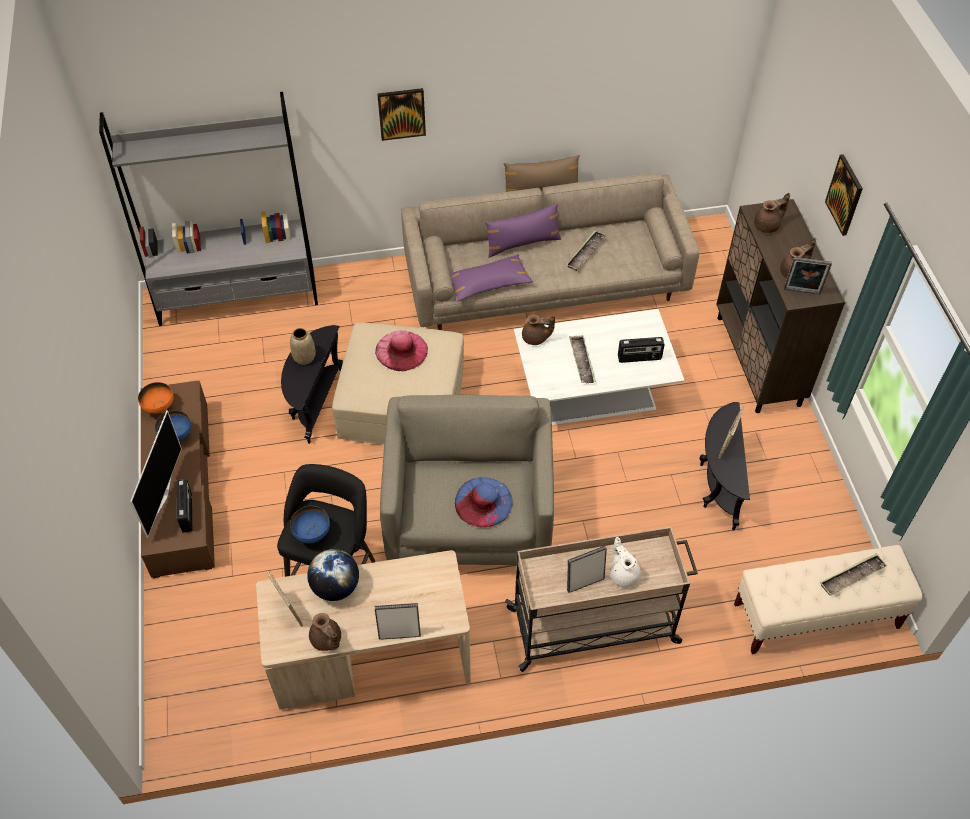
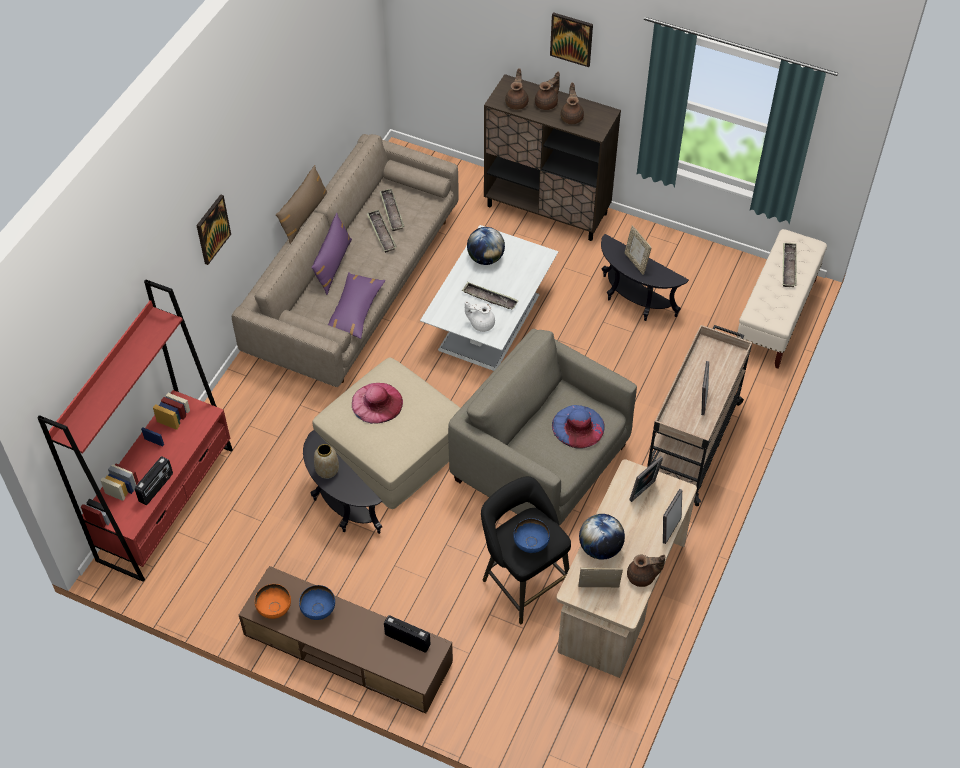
camera: 55 degrees left, 0 degrees up
(162, 496) = (375, 651): television -> none
(238, 297) = (166, 503): grey bookcase -> red bookcase
(536, 338) = (442, 312): brown teapot -> brown teapot (547, 103)
(615, 246) = (391, 212): none -> tray
(623, 574) = (712, 376): white teapot -> white teapot (481, 323)
(624, 334) = (485, 258): none -> globe
(639, 358) = (516, 263): radio -> radio (156, 488)
(802, 292) = (593, 125): picture frame -> picture frame (644, 492)

